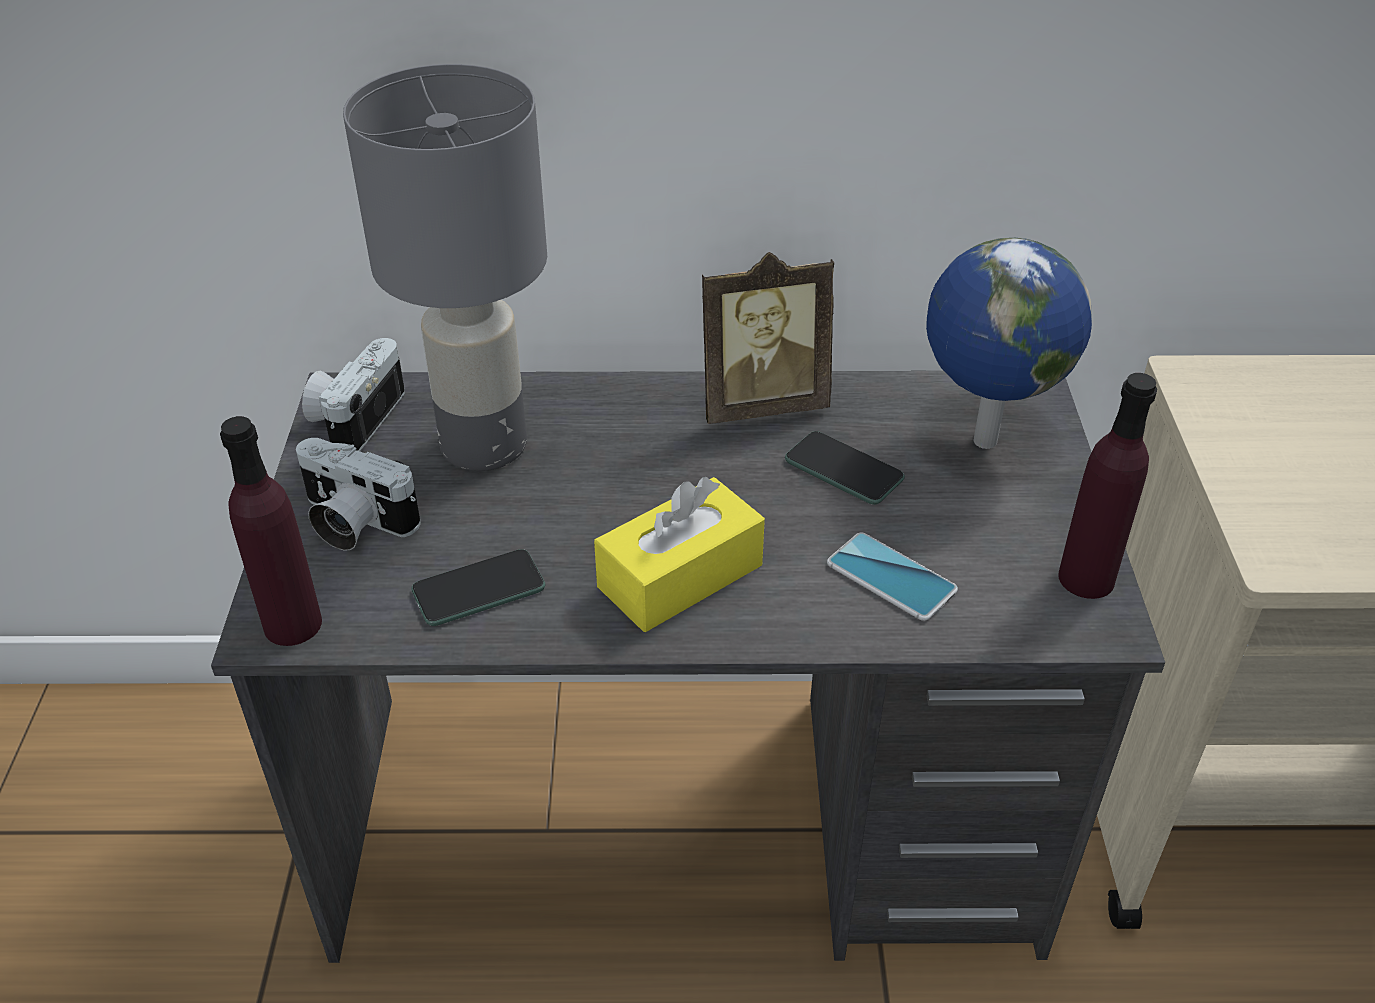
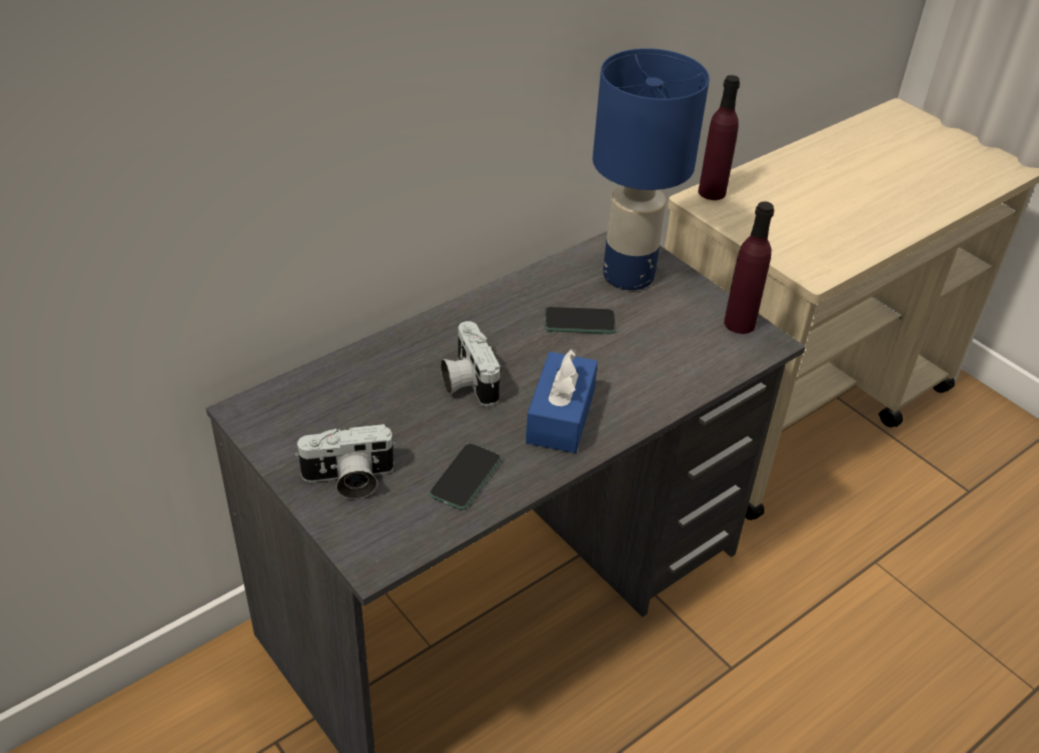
camera: 40 degrees left, 0 degrees up
(293, 624) = (384, 551): purple bottle -> purple bottle (712, 192)
(355, 418) = (273, 421): camera -> camera (467, 381)
(482, 447) = (373, 400): grey table lamp -> none
(680, 576) = (560, 416): yellow tissue box -> blue tissue box
(761, 403) = (500, 305): picture frame -> none
(891, 577) = (658, 365): phone -> none
(982, 441) = (628, 276): globe -> blue table lamp

